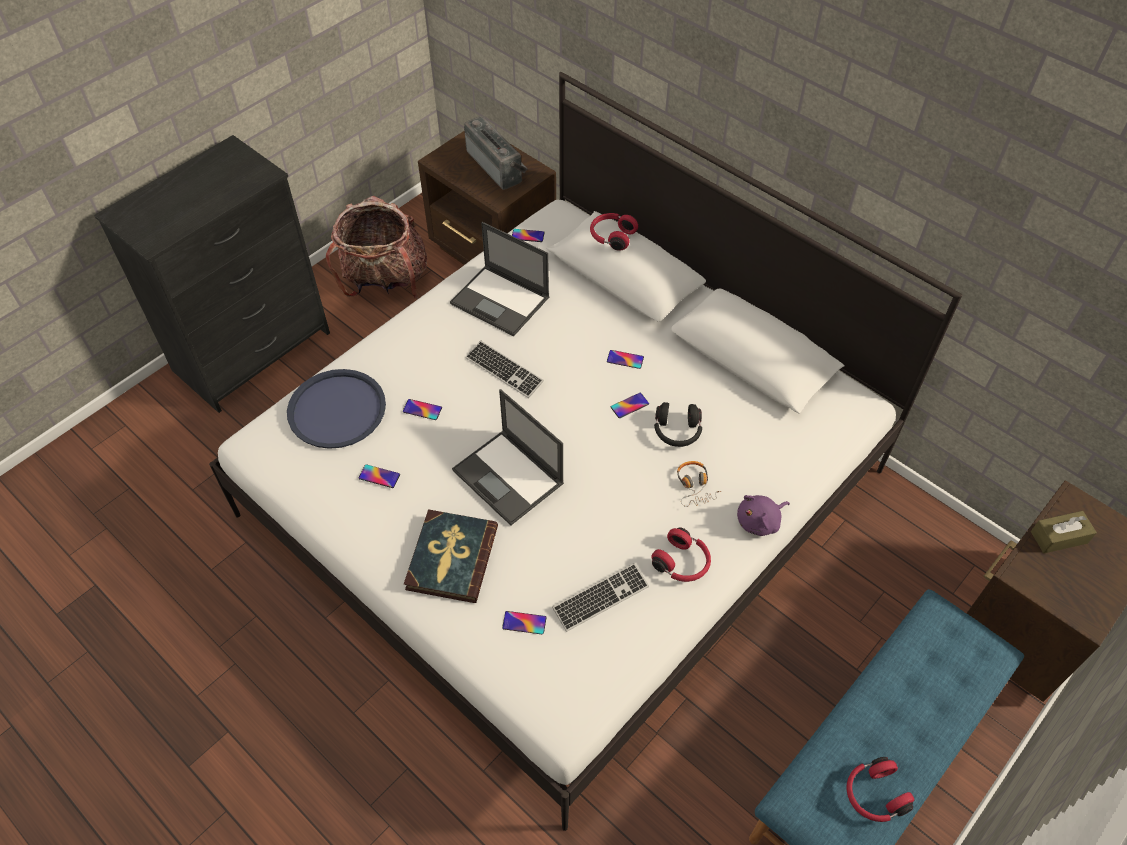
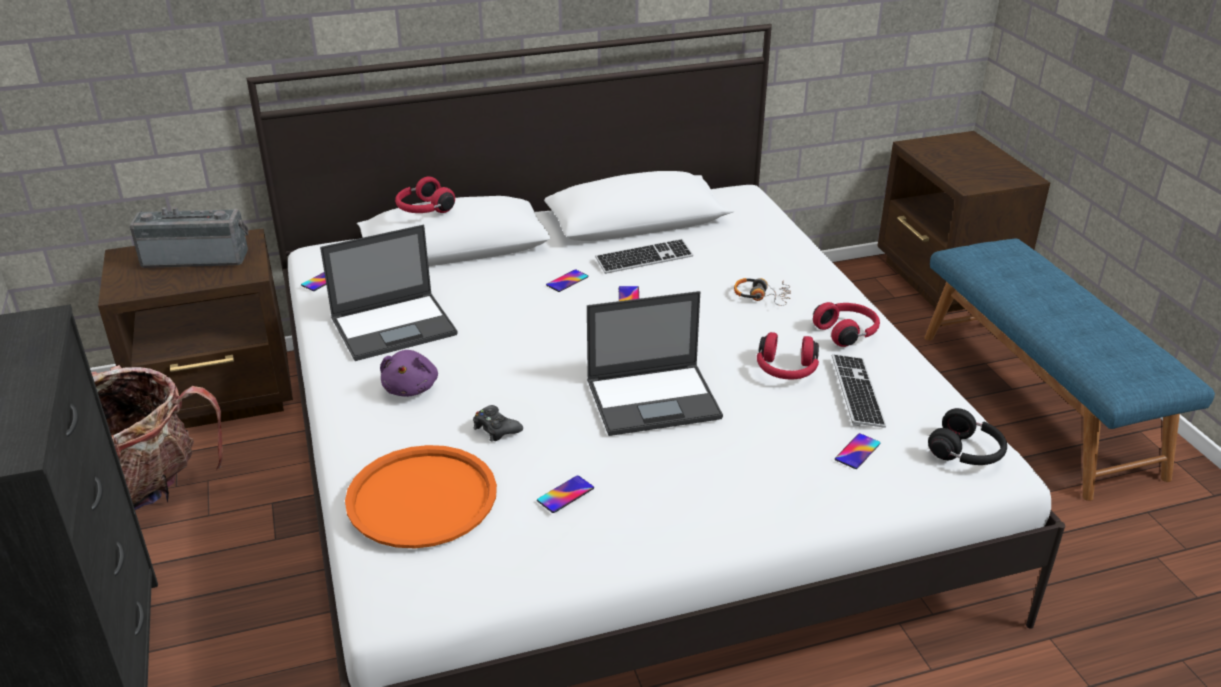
camera: 60 degrees left, 20 degrees down
(337, 410) = (422, 498): blue tray -> orange tray
(422, 410) = (496, 428): phone -> black game controller
(451, 558) = (732, 477): book -> none
(504, 370) = (500, 355): keyboard -> keyboard (644, 259)
(677, 432) = (688, 284): black headphones -> black headphones (967, 453)
(760, 521) = (828, 279): purple plush toy -> purple plush toy (411, 388)
(873, 795) = (1127, 342): red headphones -> red headphones (786, 370)
(1059, 537) = (944, 161): brown tissue box -> none

